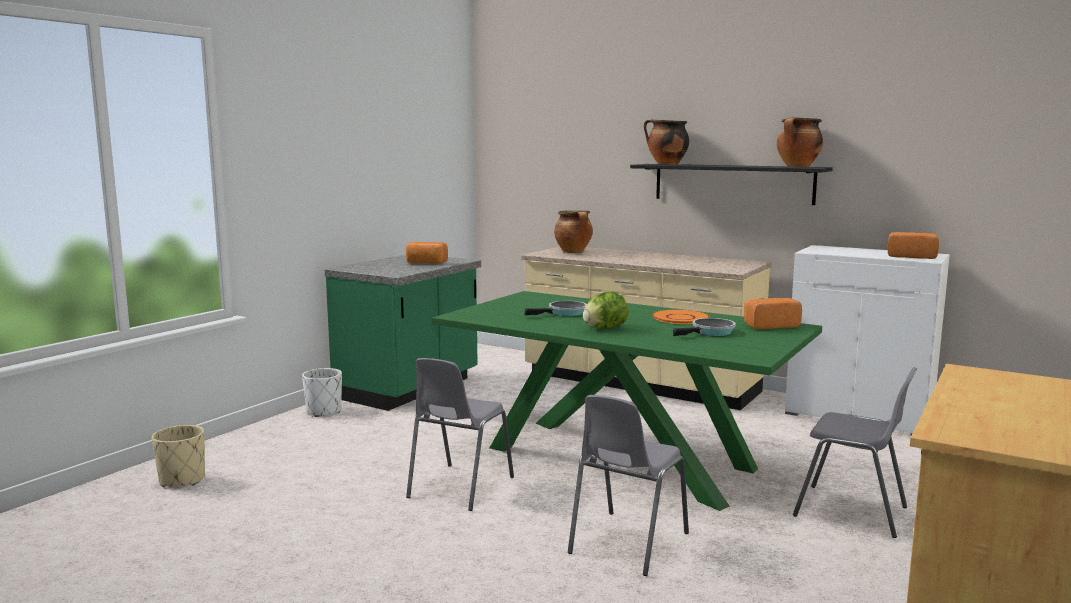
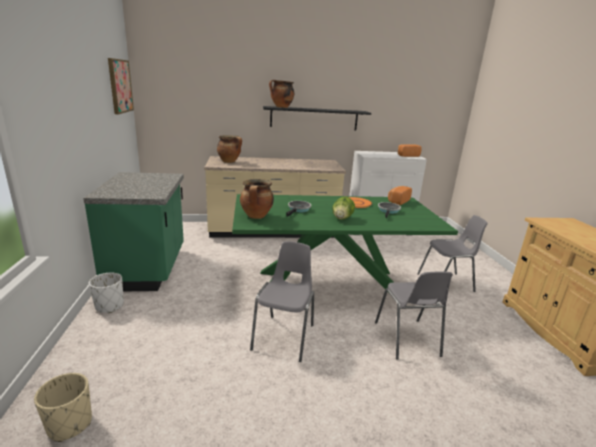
camera: 40 degrees left, 10 degrees up
(426, 263) = (153, 181): bread -> none
(442, 141) = (120, 86): none -> picture
(459, 487) = (284, 337): grey chair -> grey chair turned 150 degrees counterclockwise
(798, 167) = (354, 111): cooking pot -> cooking pot (256, 216)

